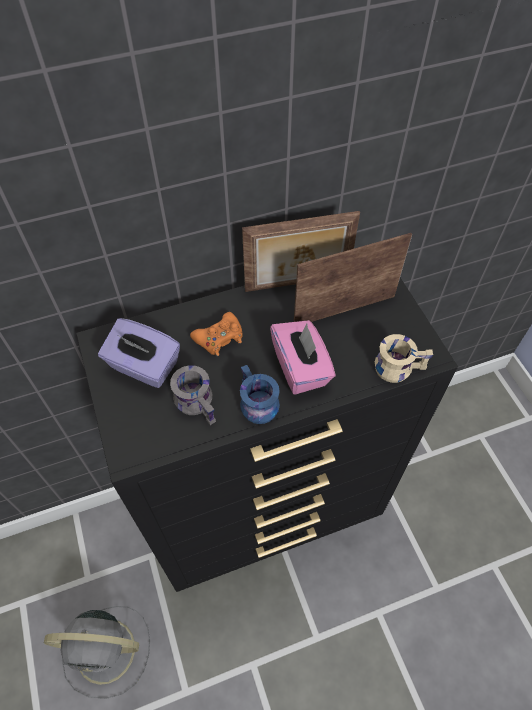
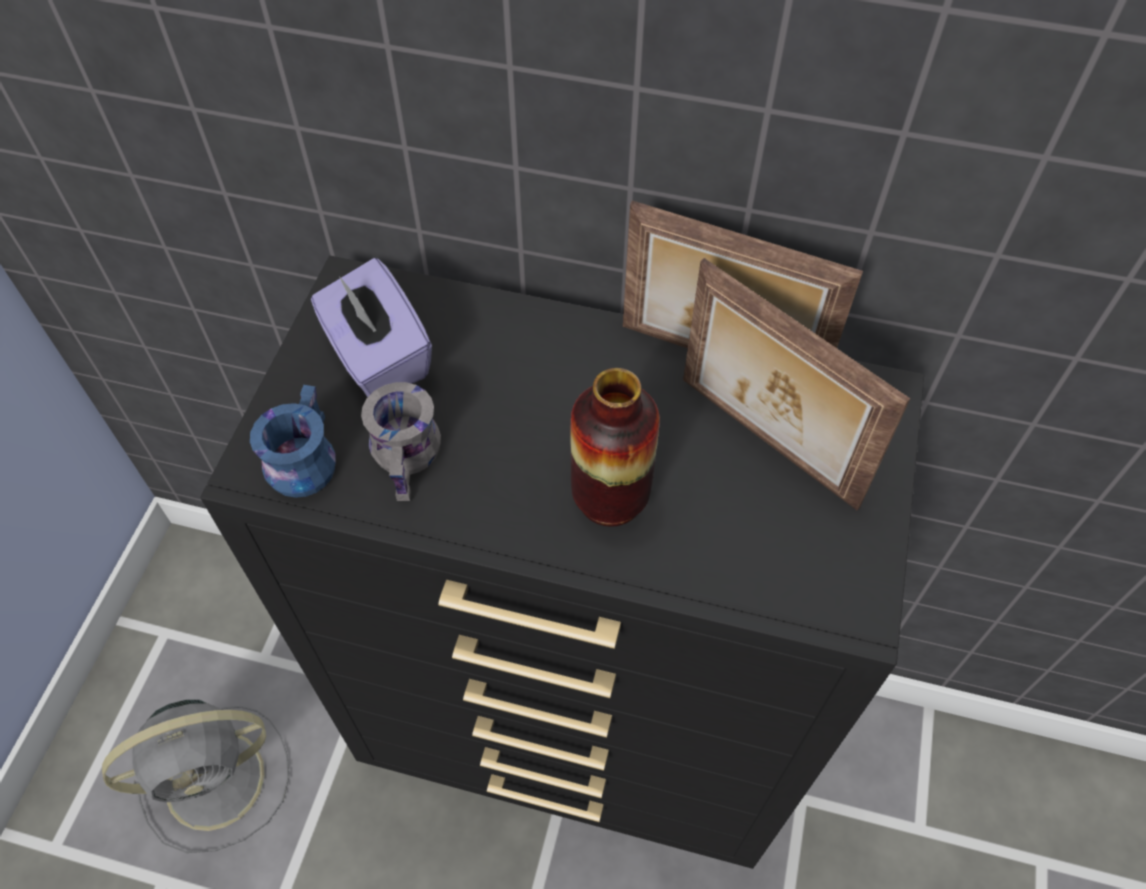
camera: 35 degrees right, 0 degrees up
(108, 651) = (220, 778): grey fan -> grey fan turned 60 degrees counterclockwise
(219, 338) = (522, 376): orange game controller -> none
(254, 404) = (489, 510): blue mug -> blue mug (299, 458)
(301, 368) = (610, 498): pink tissue box -> vase
(343, 309) = (765, 443): picture frame -> picture frame turned 150 degrees counterclockwise
(398, 365) = (782, 594): beige mug -> none

